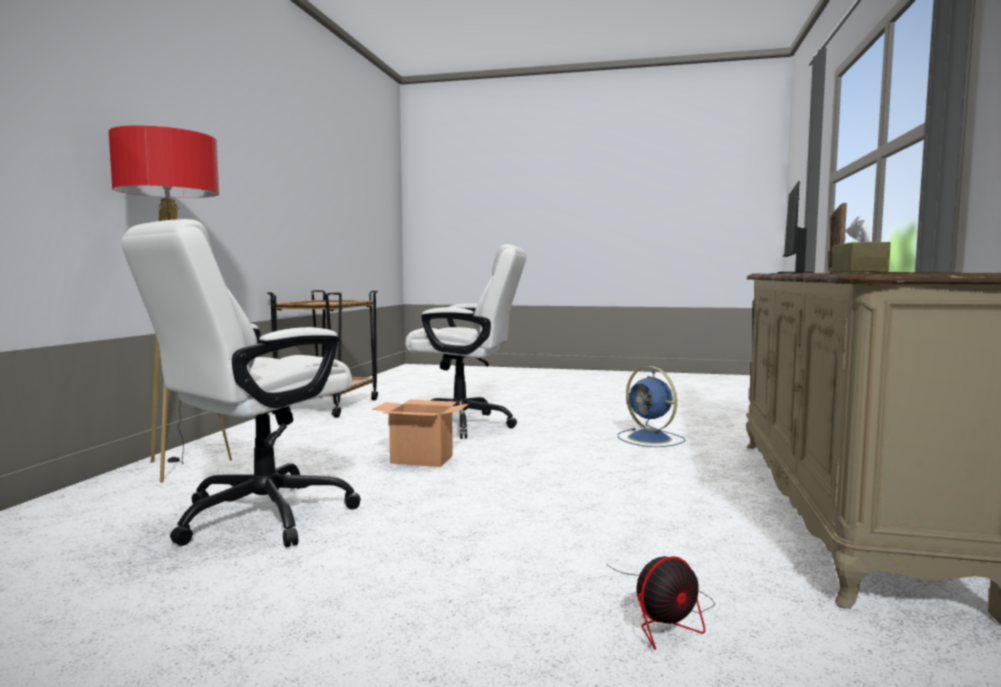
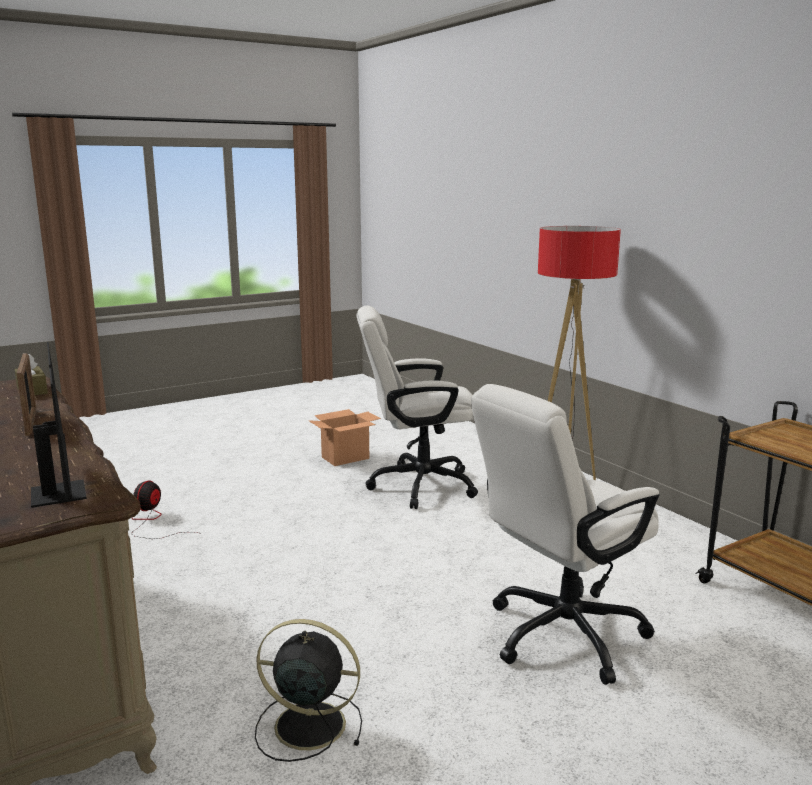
camera: 135 degrees right, 10 degrees up
(256, 519) = (416, 487): white office chair -> white office chair turned 90 degrees counterclockwise
(421, 460) = (456, 560): cardboard box -> cardboard box (345, 458)
(651, 439) = (306, 725): blue fan -> black fan

